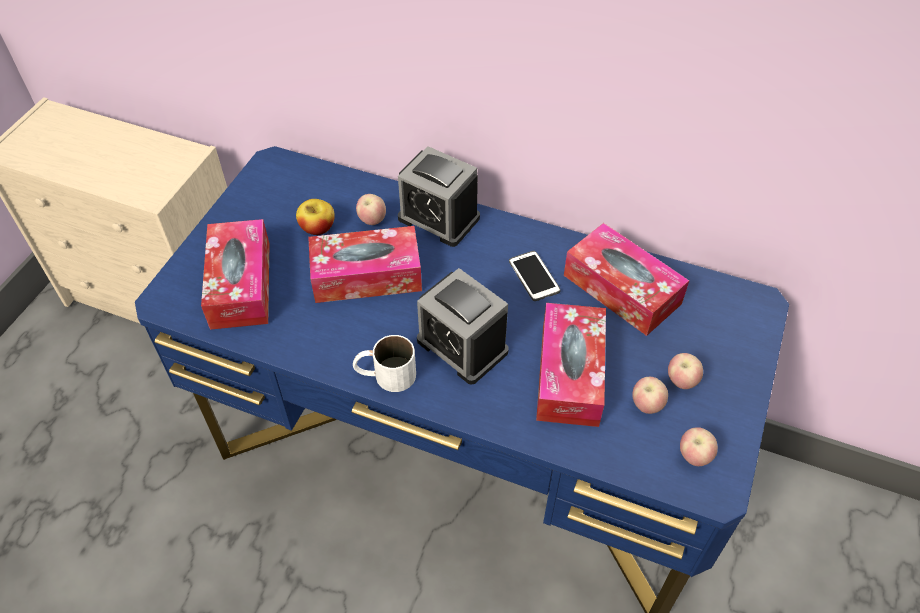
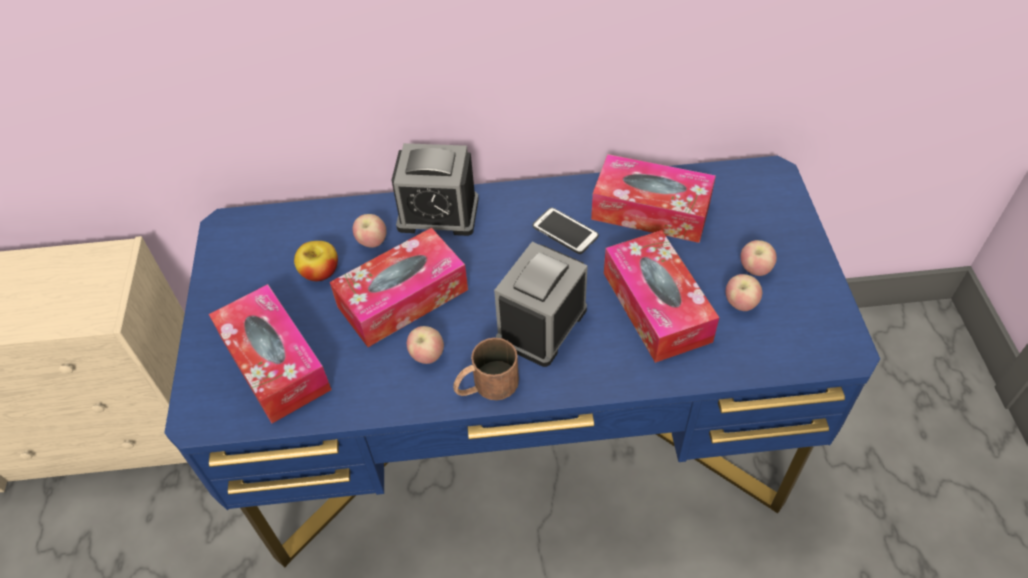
camera: 25 degrees left, 0 degrees up
(385, 375) = (486, 386): white mug -> brown mug
(462, 346) = (542, 325): alarm clock -> alarm clock turned 105 degrees clockwise
(694, 456) = (808, 330): apple -> apple (427, 356)

